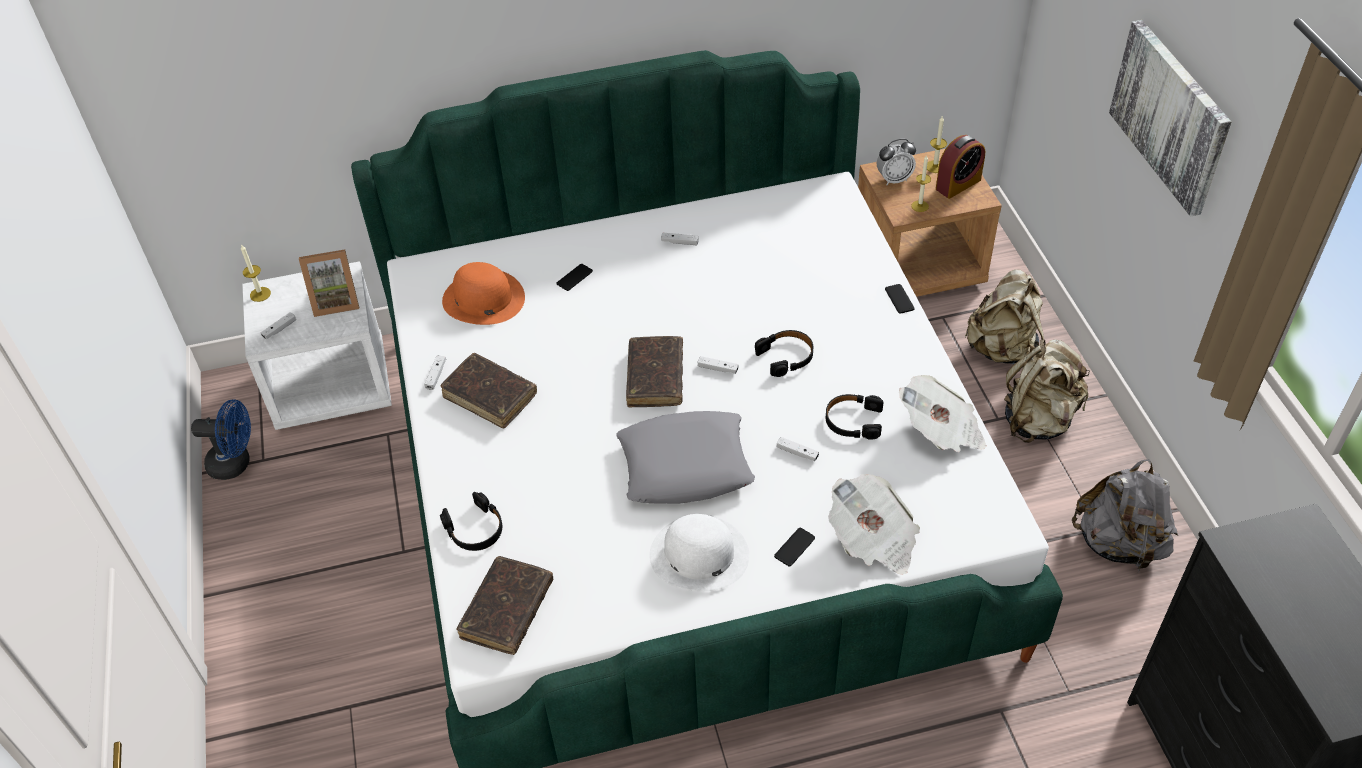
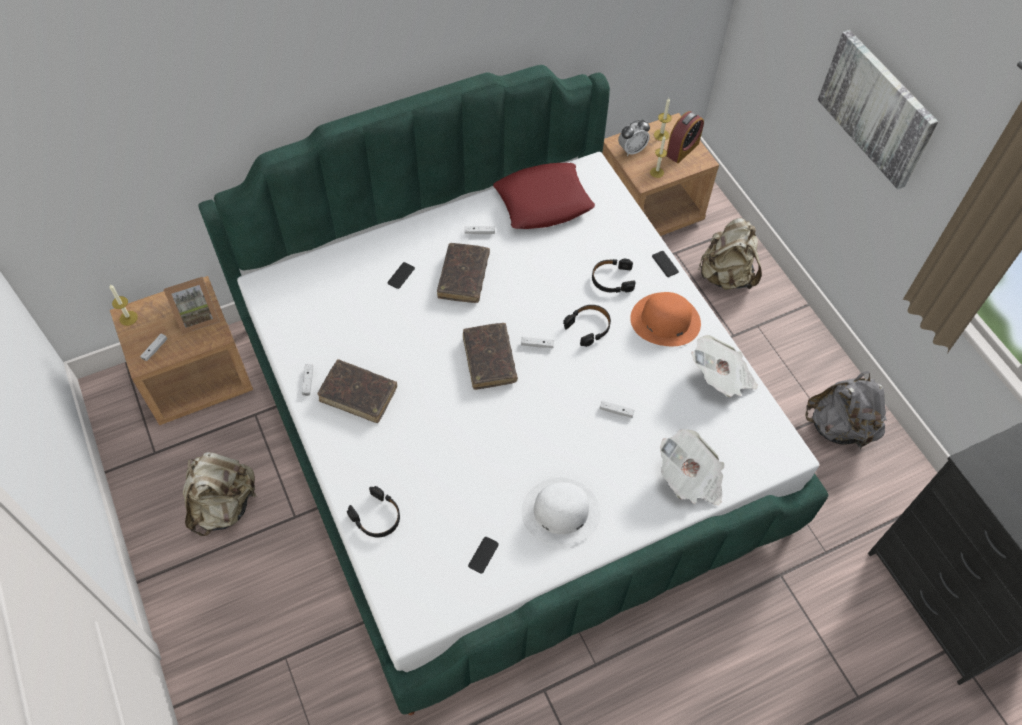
camera: 15 degrees left, 10 degrees up
(236, 463) = (132, 459): blue fan -> none
(332, 386) = (197, 377): white nightstand -> brown nightstand
(483, 299) = (329, 305): orange hat -> orange hat (665, 320)
(507, 611) = (421, 585): brown book -> brown book (463, 277)
(685, 465) = (532, 435): grey pillow -> none
(765, 218) = (543, 202): none -> red pillow
(794, 547) = (632, 494): phone -> phone (483, 555)
(853, 421) = (653, 377): black headphones -> black headphones (612, 279)
(1038, 420) = (763, 332): beige backpack -> beige backpack (224, 505)

